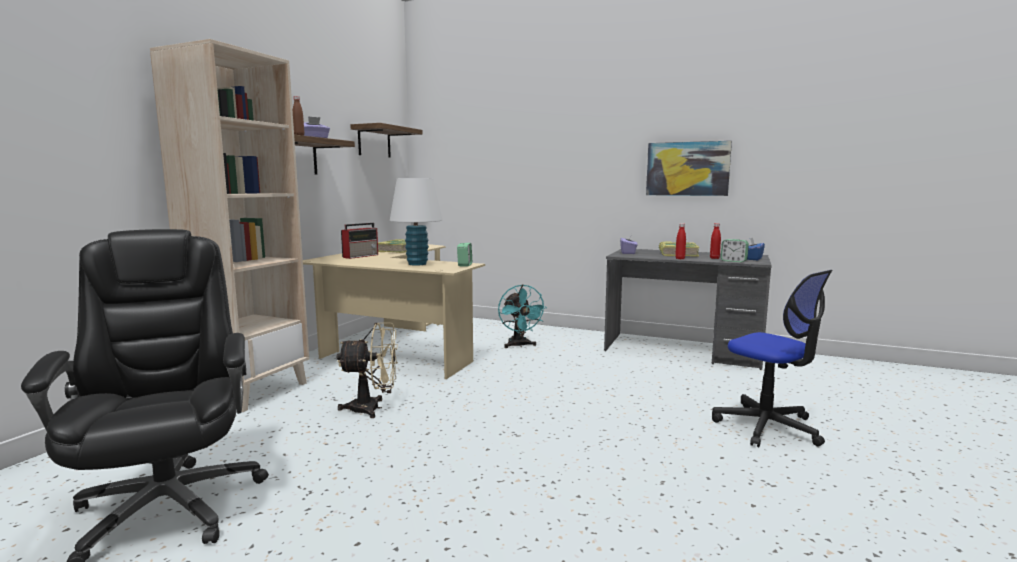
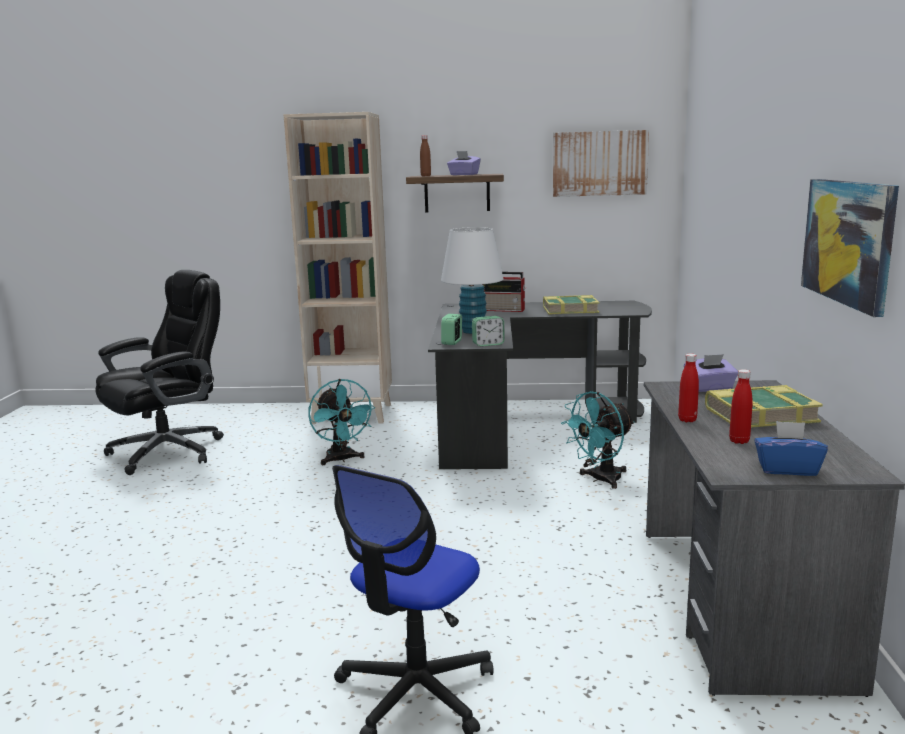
camera: 70 degrees right, 5 degrees up
(373, 408) = (342, 459): beige fan -> turquoise fan
(374, 142) = (599, 163): shelf -> picture
(395, 345) = (522, 424): beige desk -> black desk
(733, 261) = (718, 455): alarm clock -> alarm clock (452, 342)

